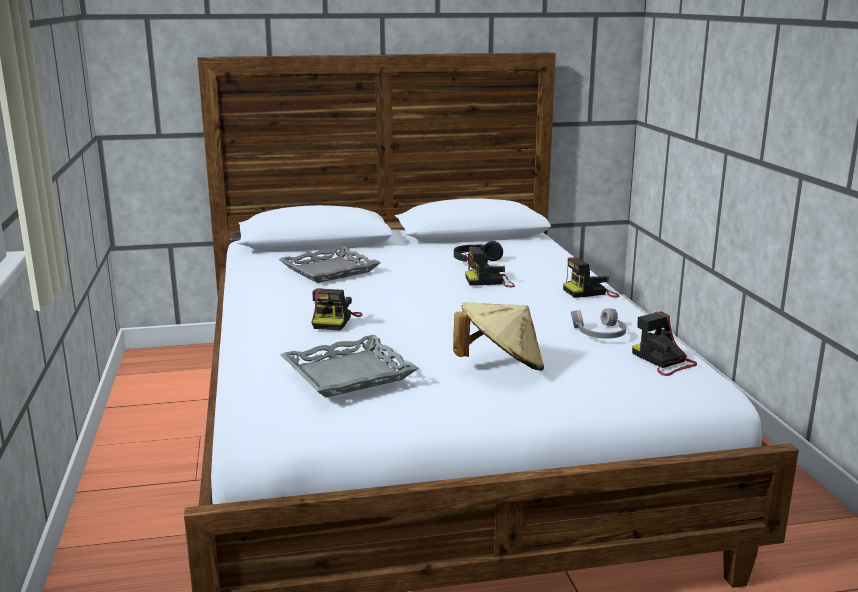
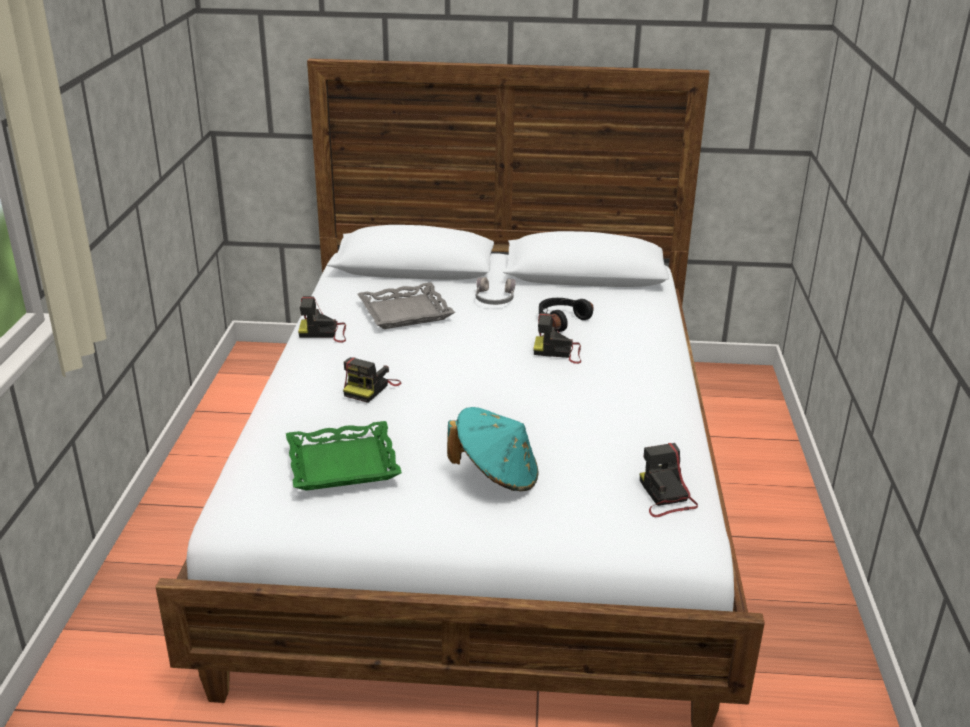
camera: 15 degrees right, 10 degrees up
(348, 374) = (342, 464): grey tray -> green tray
(501, 366) = (496, 475): beige hat -> turquoise hat
(590, 292) = (656, 383): camera -> camera (324, 333)
(598, 334) = (624, 446): grey headphones -> grey headphones (494, 299)

